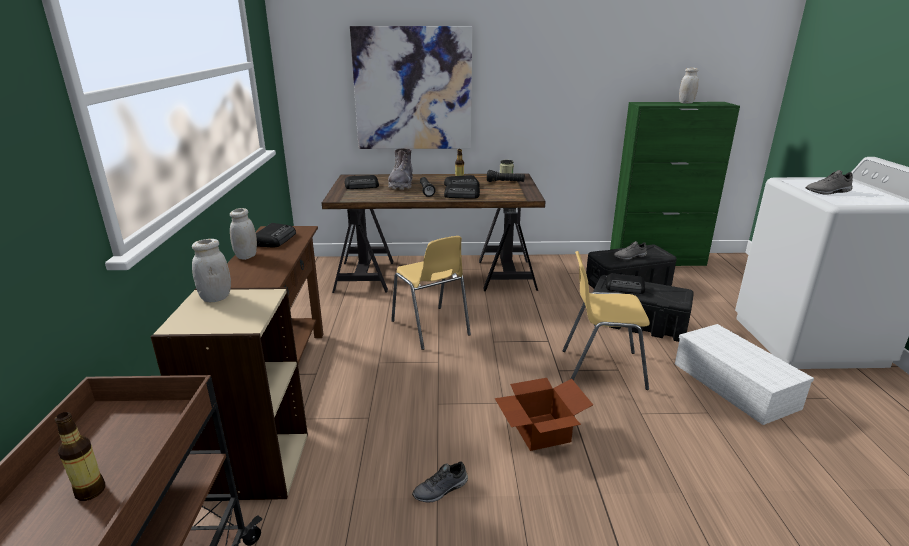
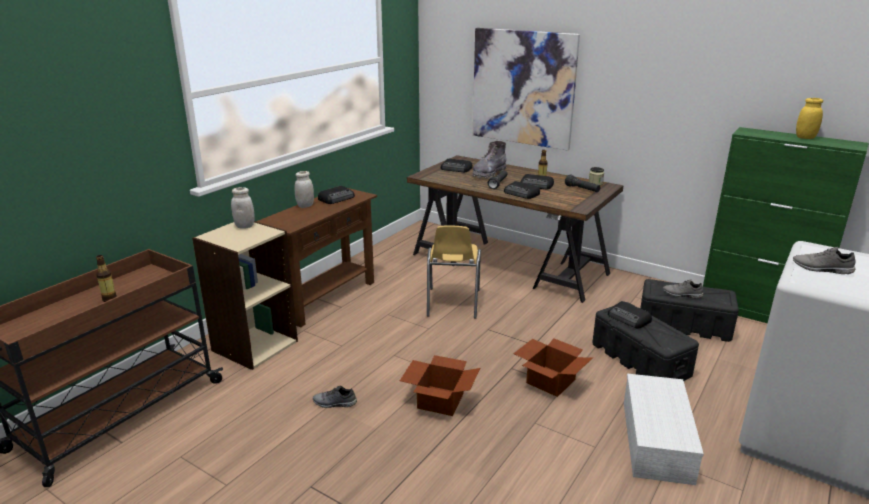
camera: 35 degrees right, 0 degrees up
(601, 368) = (550, 380): yellow chair -> cardboard box
(686, 103) = (805, 137): white jar -> yellow jar

